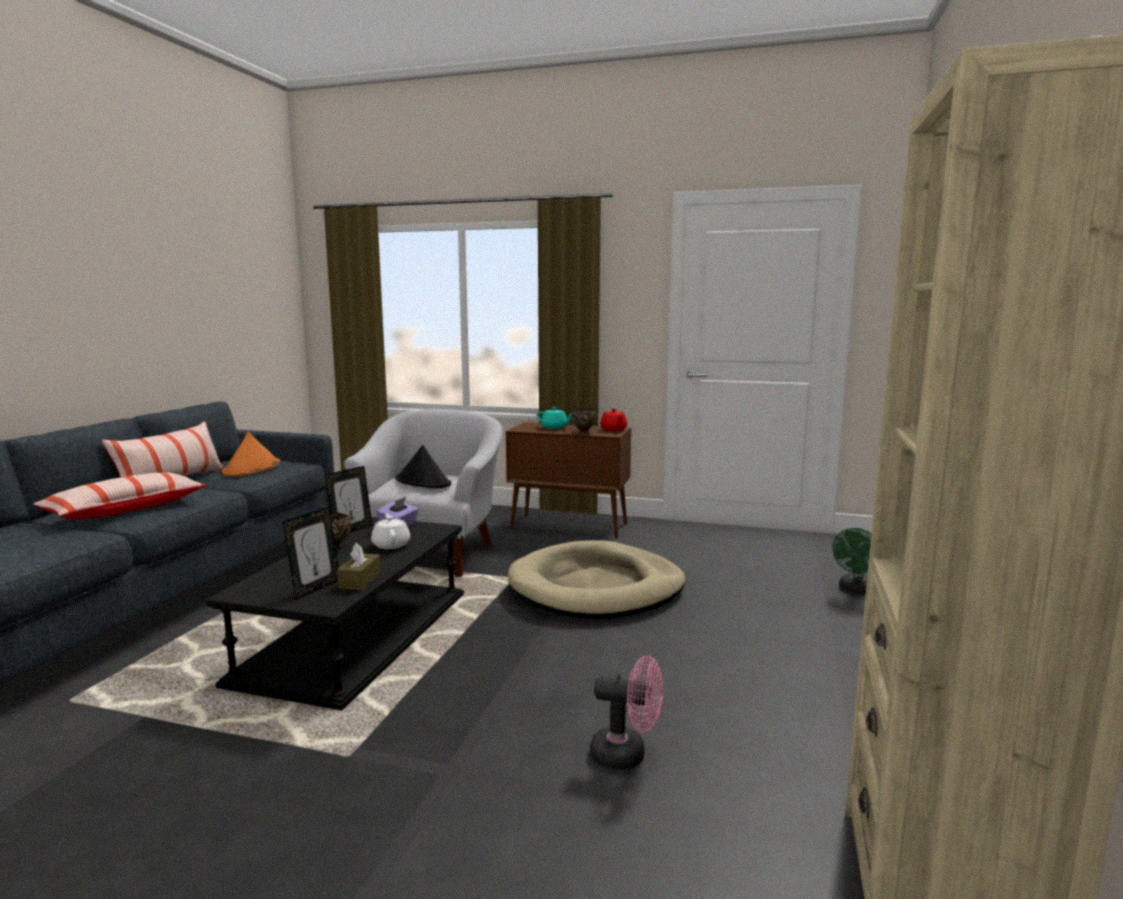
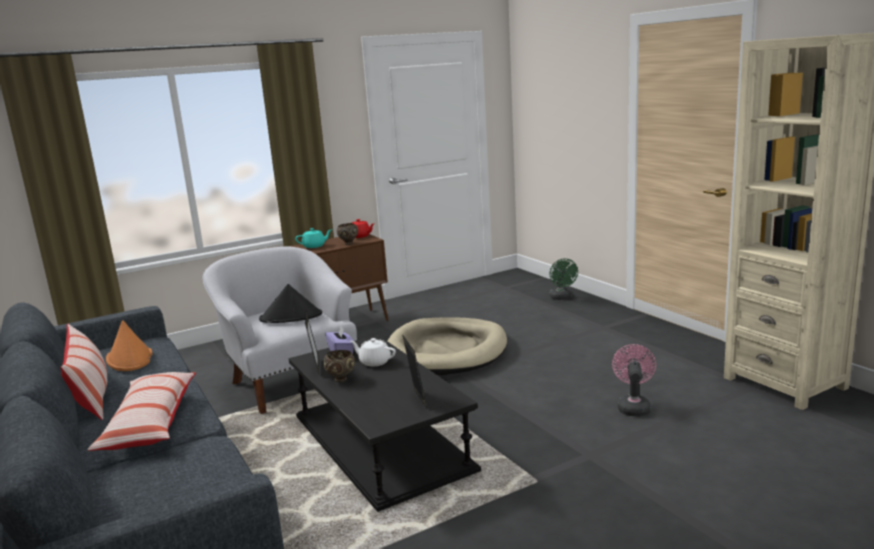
camera: 45 degrees left, 5 degrees up
(360, 580) = (427, 384): brown tissue box -> none
(627, 755) = (633, 406): pink fan -> pink fan turned 45 degrees counterclockwise

